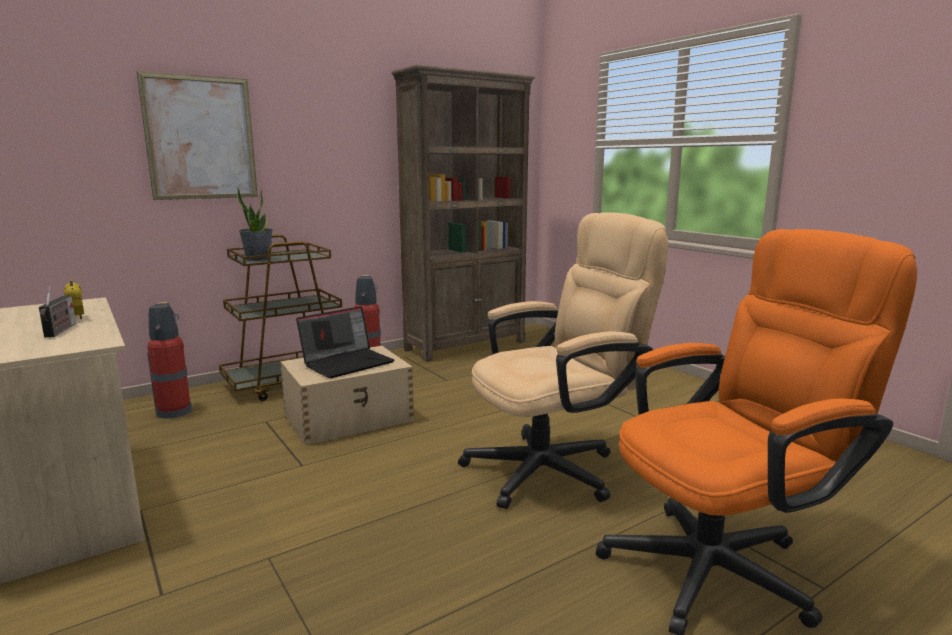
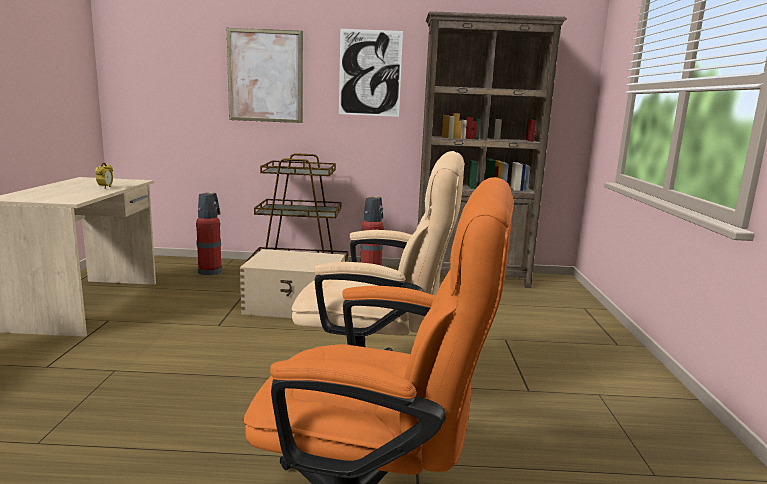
camera: 35 degrees right, 0 degrees up
(60, 331) = (78, 192): radio -> none
(258, 258) = (281, 170): potted plant -> none
(334, 132) = (370, 73): none -> picture
(348, 363) = (297, 260): laptop -> none

